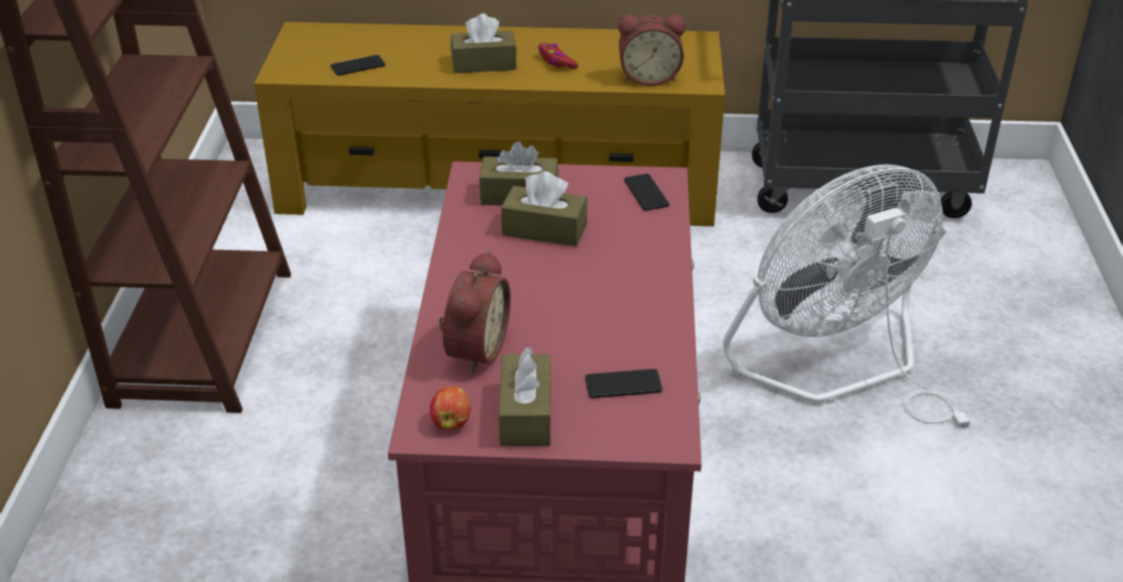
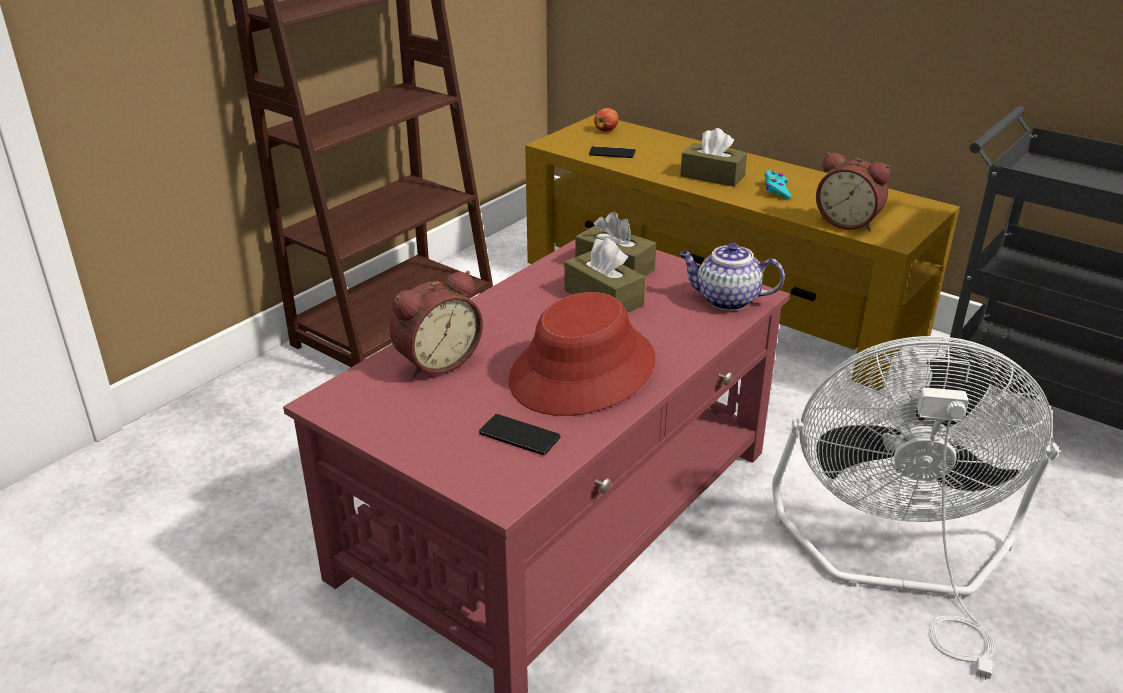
camera: 35 degrees right, 5 degrees down
(451, 422) = (353, 405): apple -> apple (606, 130)
(526, 414) = (414, 423): brown tissue box -> none
(556, 61) = (776, 190): red game controller -> turquoise game controller
(607, 306) = (583, 371): none -> red hat
(646, 193) = (726, 300): phone -> teapot

